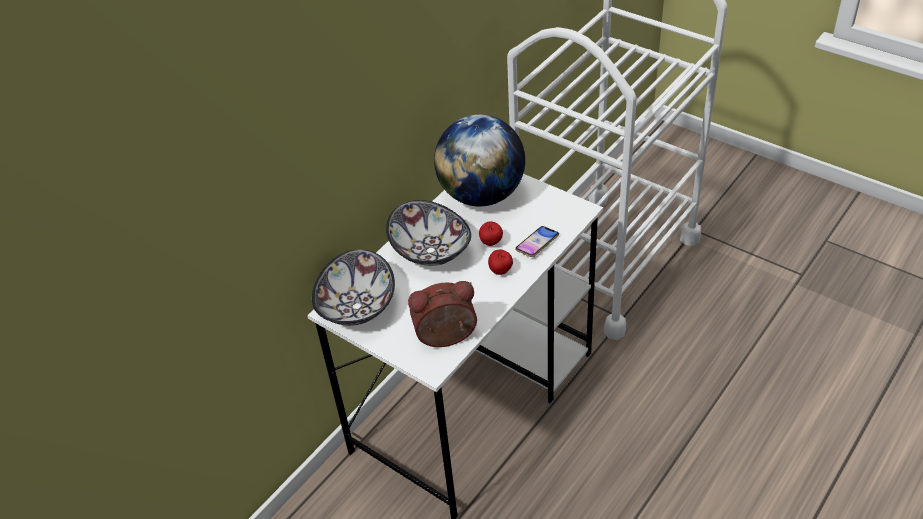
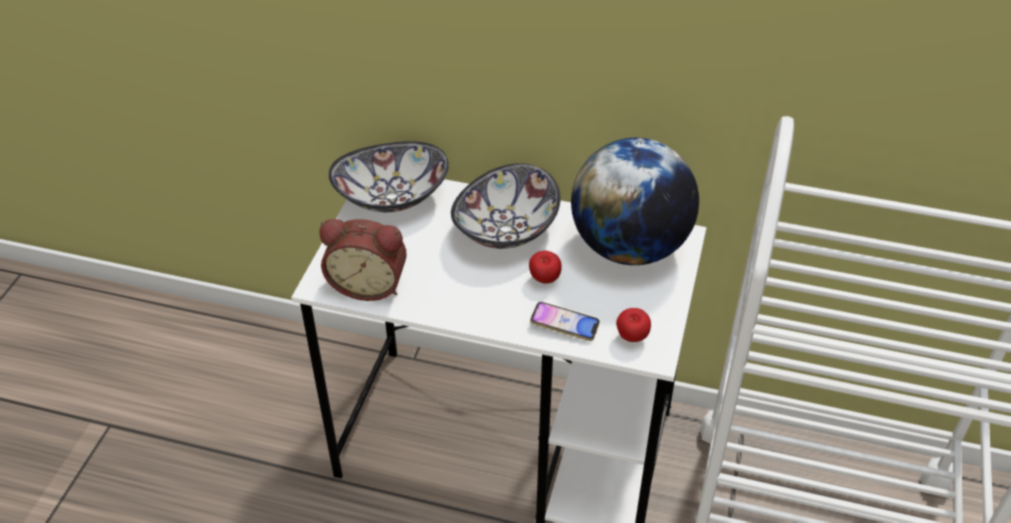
camera: 65 degrees right, 0 degrees up
(446, 338) = (368, 284): alarm clock -> alarm clock turned 135 degrees clockwise
(501, 272) = (498, 302): apple -> apple (631, 338)

